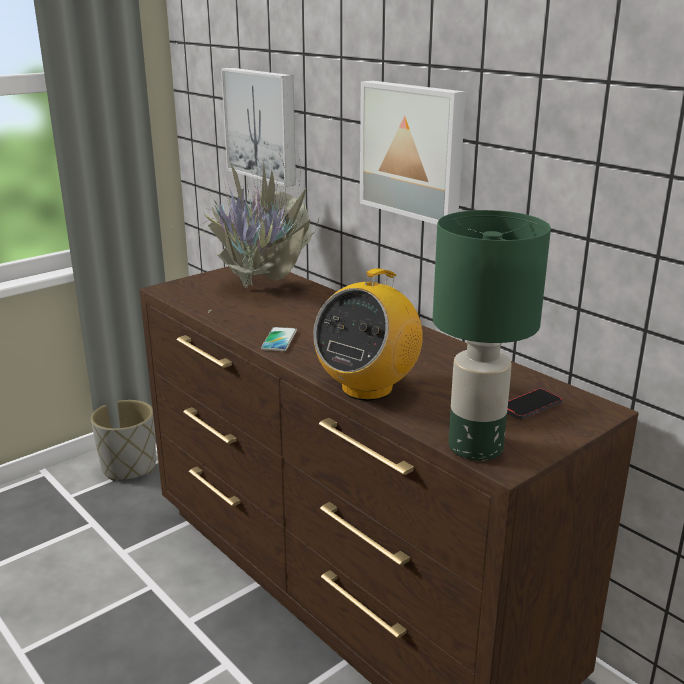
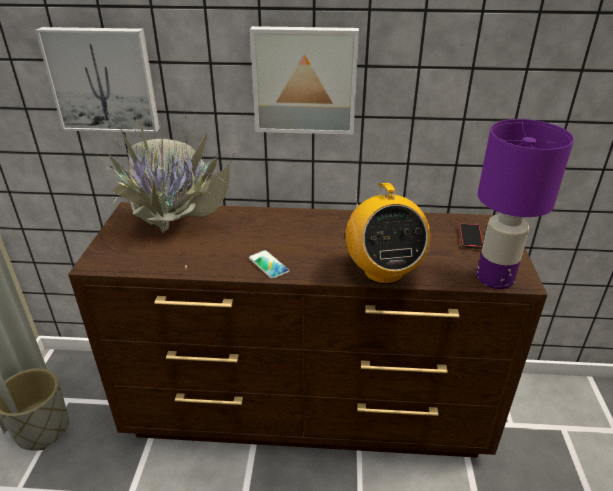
camera: 45 degrees left, 10 degrees up
(474, 447) = (494, 279): green table lamp -> purple table lamp

